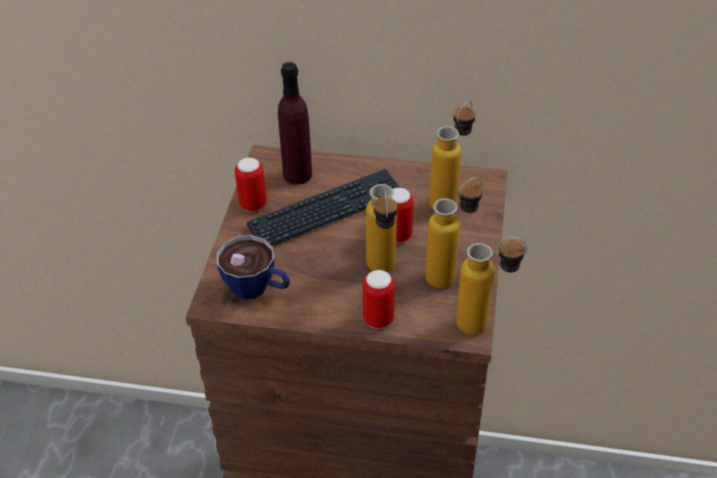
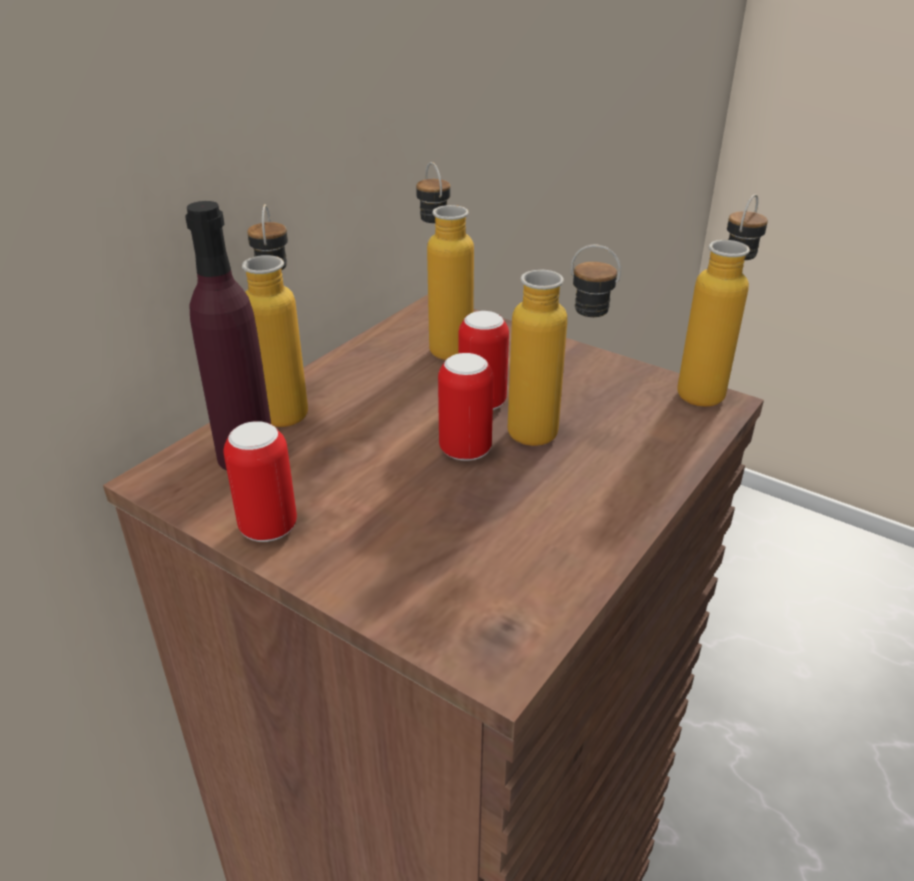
camera: 65 degrees left, 10 degrees down
(257, 288) = (499, 584): cup -> none
(327, 211) = (368, 450): keyboard -> none
(378, 319) = (652, 469): can -> can (465, 450)
(450, 274) = (593, 384): bottle -> bottle (286, 404)

